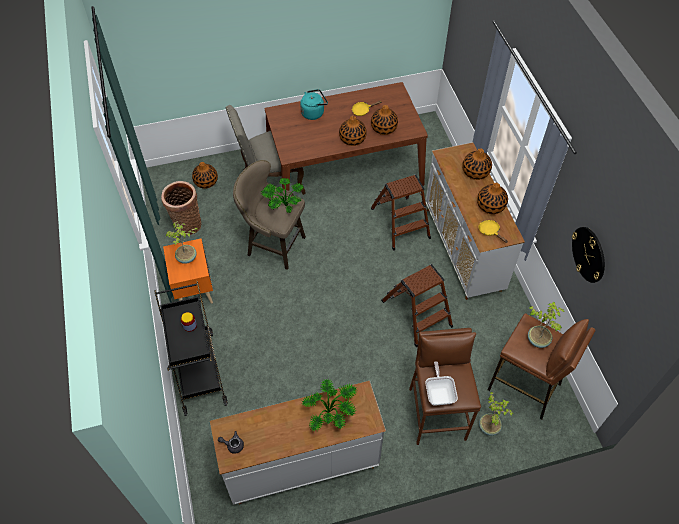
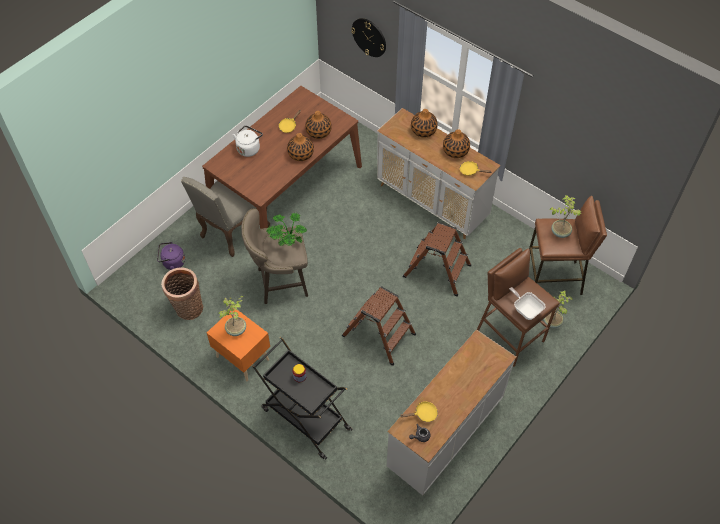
camera: 35 degrees left, 0 degrees up
(206, 181) = (172, 263): vase -> purple kettle
(253, 427) = (423, 414): none -> yellow frying pan
(314, 112) = (249, 148): turquoise kettle -> white kettle
(331, 414) = (470, 369): potted plant -> none
(400, 222) = (367, 207): brown step ladder -> brown step ladder (378, 335)
(589, 254) = (567, 147): wall clock -> wall clock (369, 37)

